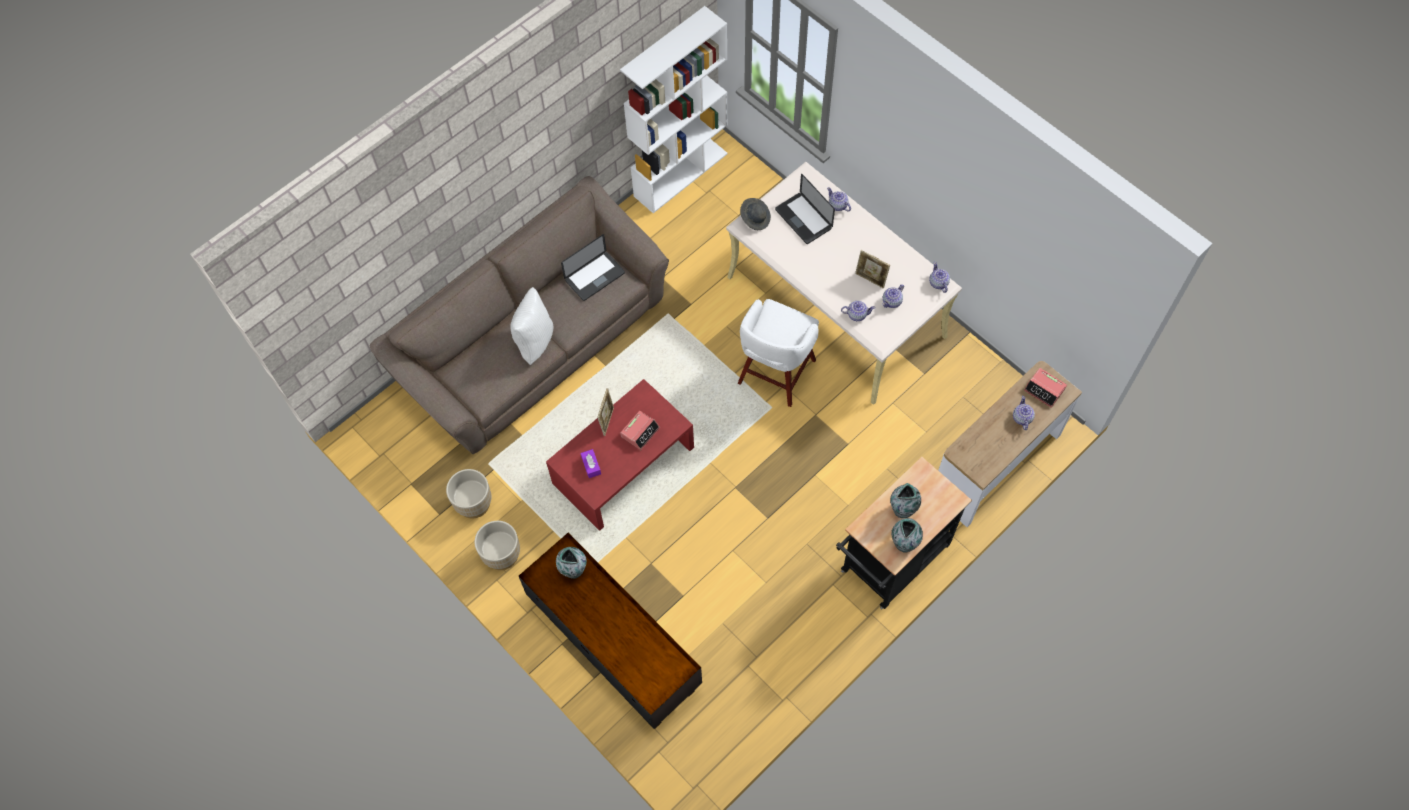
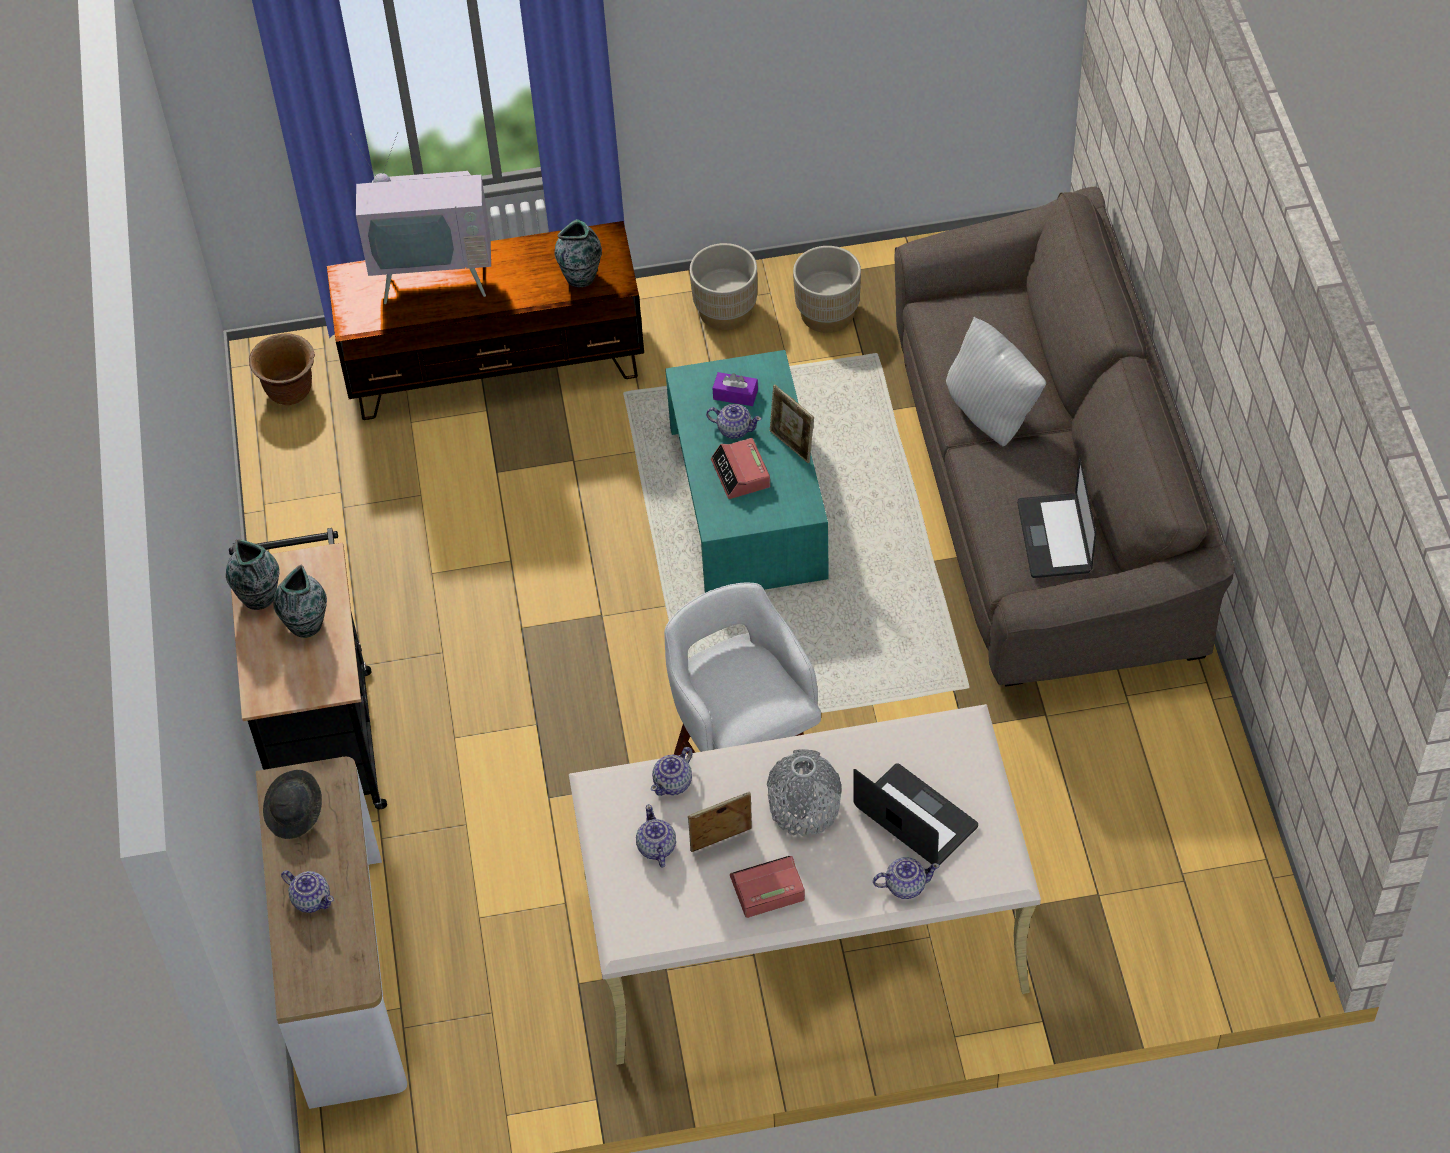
camera: 125 degrees right, 10 degrees down
(620, 648) = (435, 275): none -> television
(623, 465) = (748, 501): red coffee table -> turquoise coffee table
(680, 174) = (1251, 856): white bookcase -> none
(701, 746) = (290, 392): none -> brown planter
(755, 218) = (969, 748): grey hat -> grey hat (295, 813)
(803, 219) = (915, 817): laptop -> laptop turned 45 degrees clockwise
(830, 260) = (804, 807): none -> grey vase
(938, 283) = (635, 938): teapot -> teapot (734, 429)
(1044, 390) = (326, 965): alarm clock -> alarm clock (767, 888)

